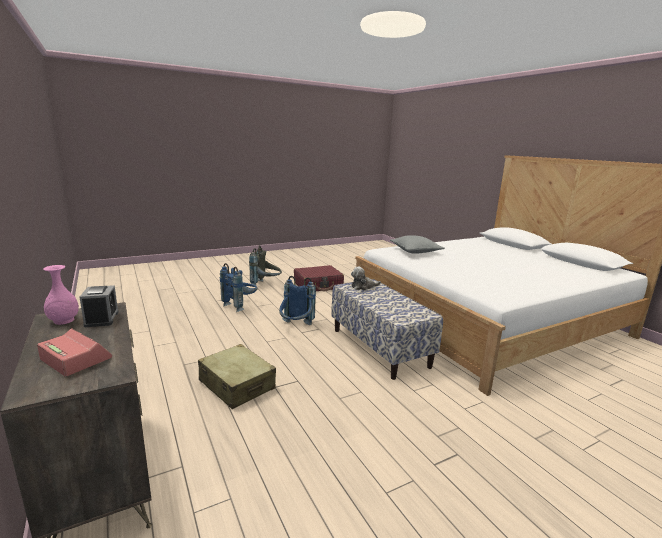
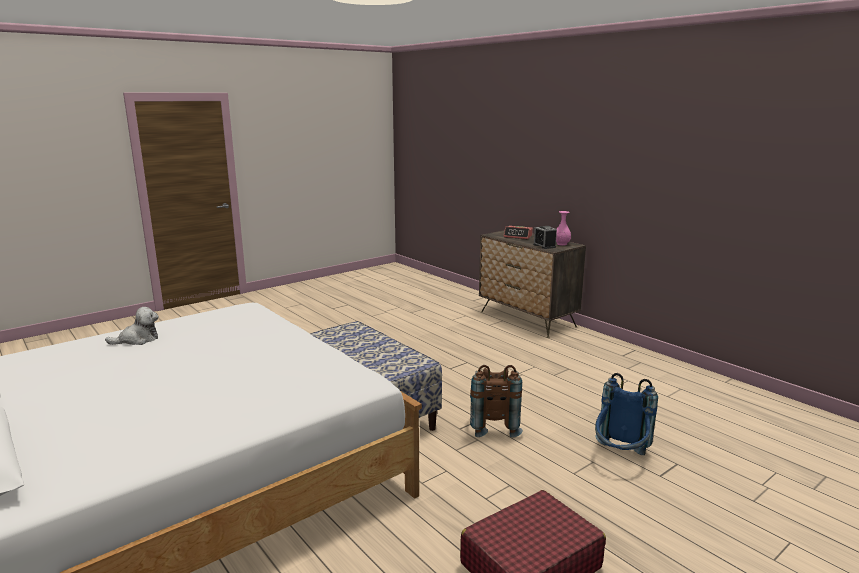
camera: 170 degrees right, 0 degrees up
(237, 385) = (500, 360): beige suitcase -> none
(266, 285) = (653, 539): grey backpack -> none
(296, 327) = (493, 426): blue backpack -> brown backpack
(363, 286) = (396, 365): plush toy -> plush toy (138, 340)
(415, 251) = (298, 377): grey pillow -> none

